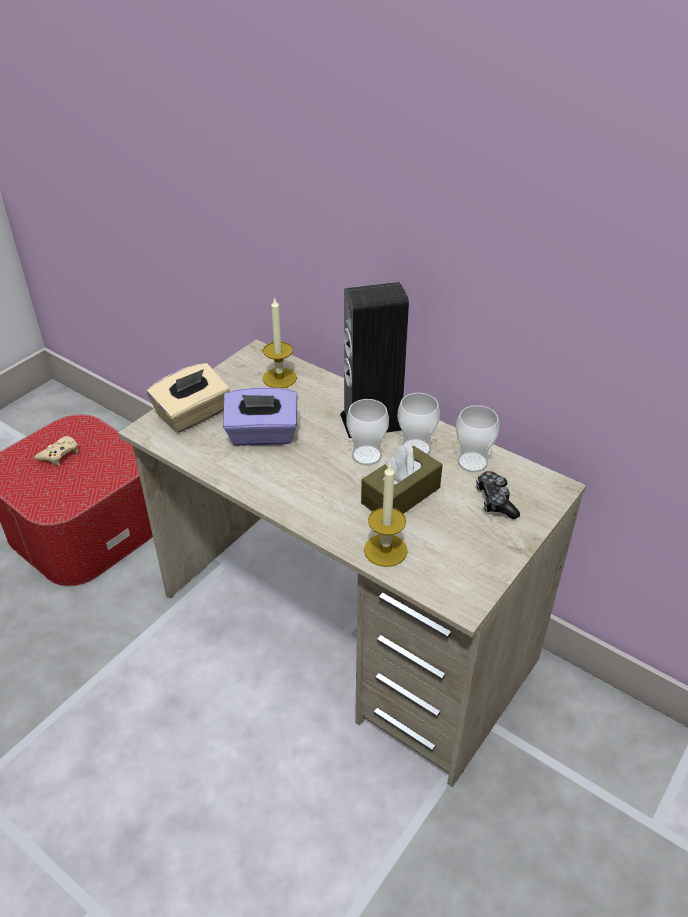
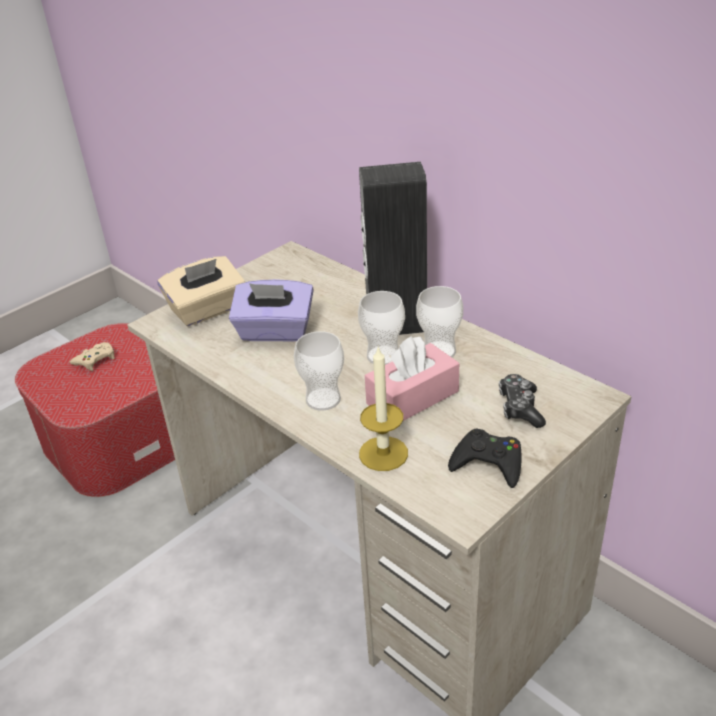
camera: 10 degrees right, 5 degrees down
(279, 378) = (306, 277): candle -> none
(400, 495) = (412, 397): brown tissue box -> pink tissue box
(472, 462) = (501, 367): cup -> cup (323, 399)
(477, 554) = (488, 463): none -> black game controller

